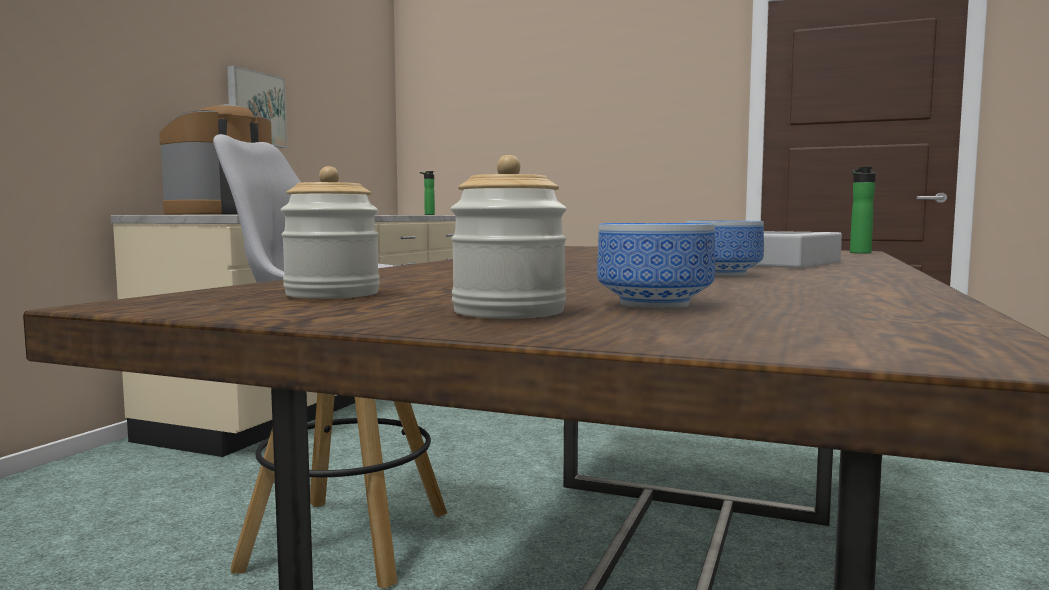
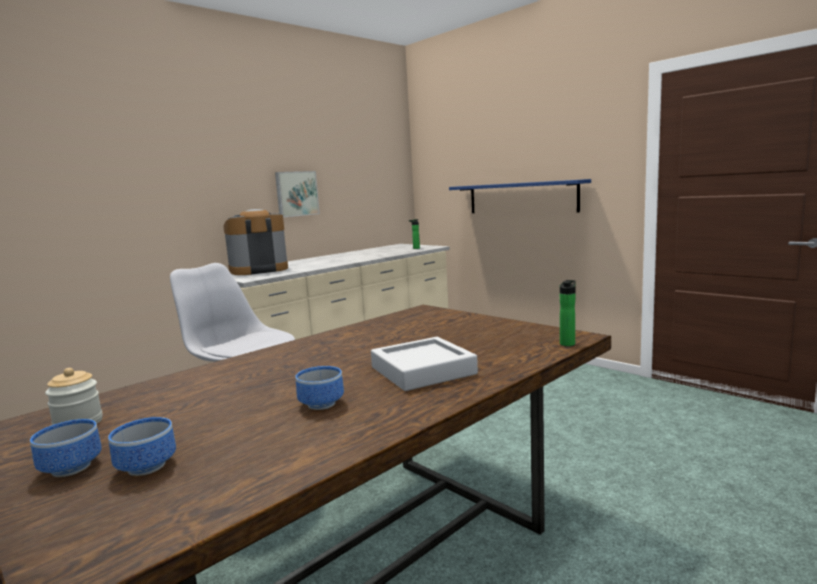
camera: 25 degrees right, 5 degrees up
(509, 312) = (72, 469): jar -> bowl
(576, 151) = (521, 197): none -> blue shelf

